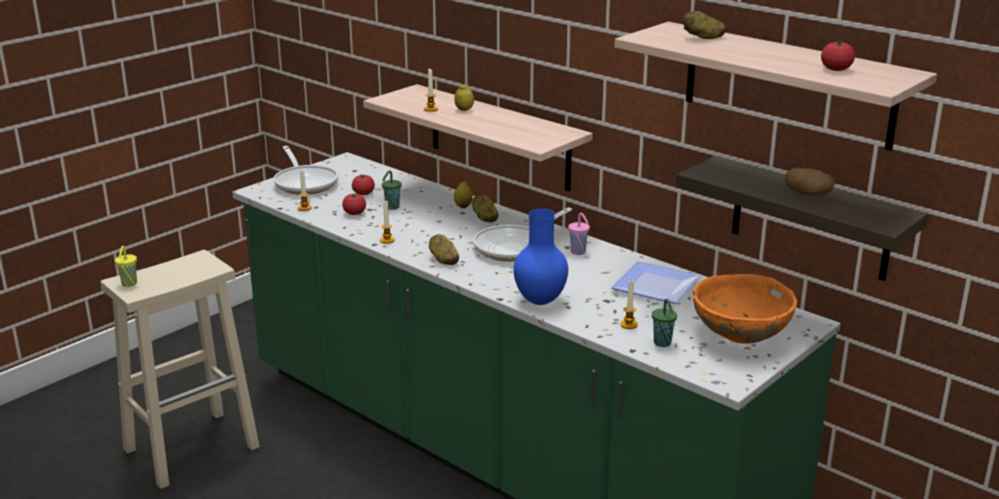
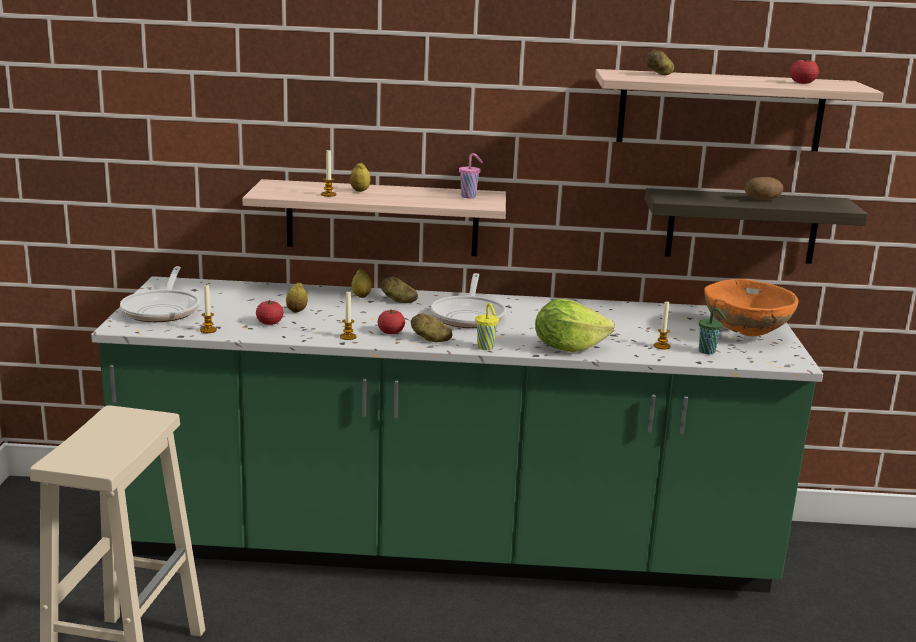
camera: 40 degrees left, 5 degrees down
(129, 284) = (77, 460): yellow cup -> yellow cup (486, 348)
(305, 183) = (162, 309): frying pan -> frying pan turned 60 degrees clockwise
(363, 193) = (244, 306): tomato -> tomato (391, 332)
(391, 207) = (296, 311): green cup -> lemon
(540, 300) = (568, 348): blue vase -> lettuce
(578, 252) = (525, 307): pink cup -> pink cup (469, 197)
(654, 284) = (622, 316): plate -> none

